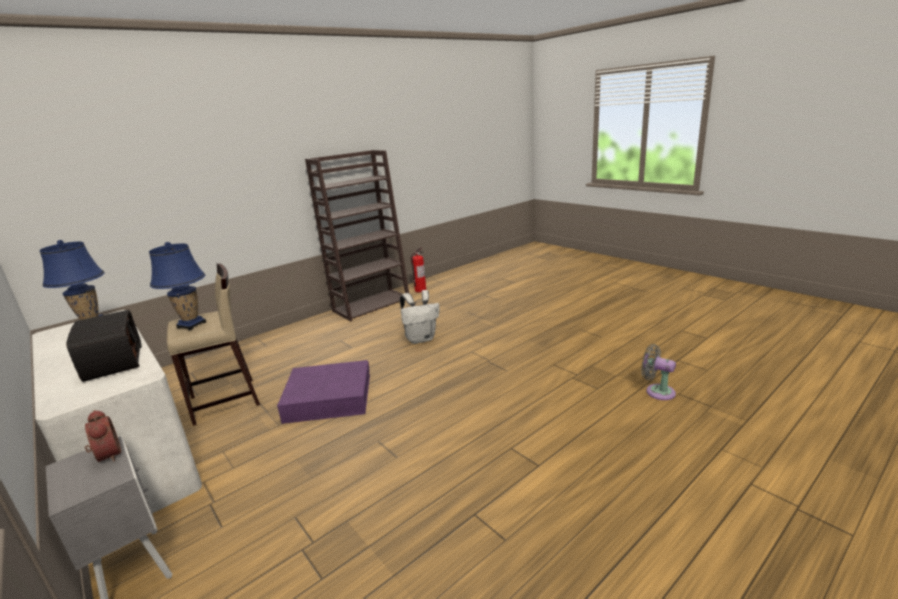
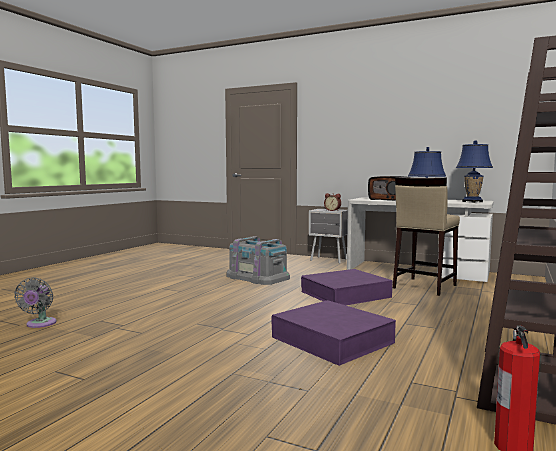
camera: 155 degrees right, 15 degrees down
(371, 484) = (258, 277): none -> grey storage box
(421, 339) = (332, 340): white backpack -> purple storage box
(657, 391) = (40, 324): grey fan -> grey fan turned 75 degrees clockwise

